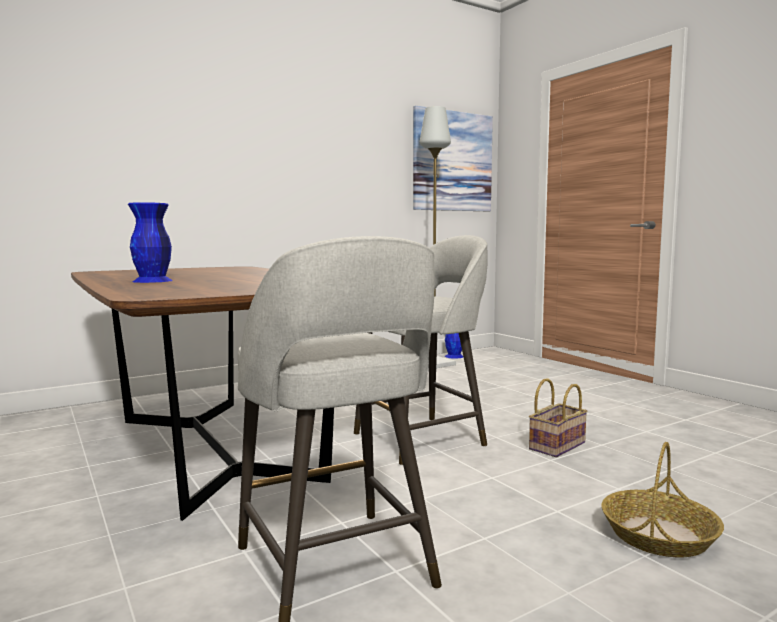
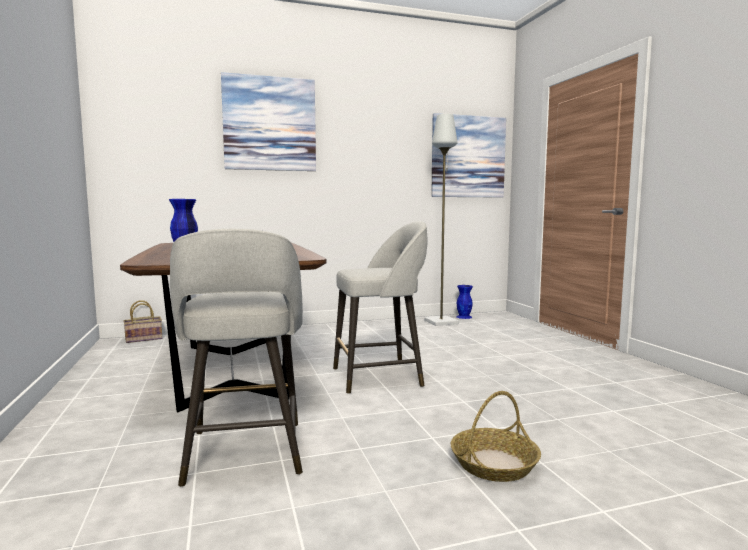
camera: 15 degrees right, 0 degrees up
(214, 107) = (269, 124): none -> picture
(557, 445) = (480, 391): basket -> basket (144, 338)

